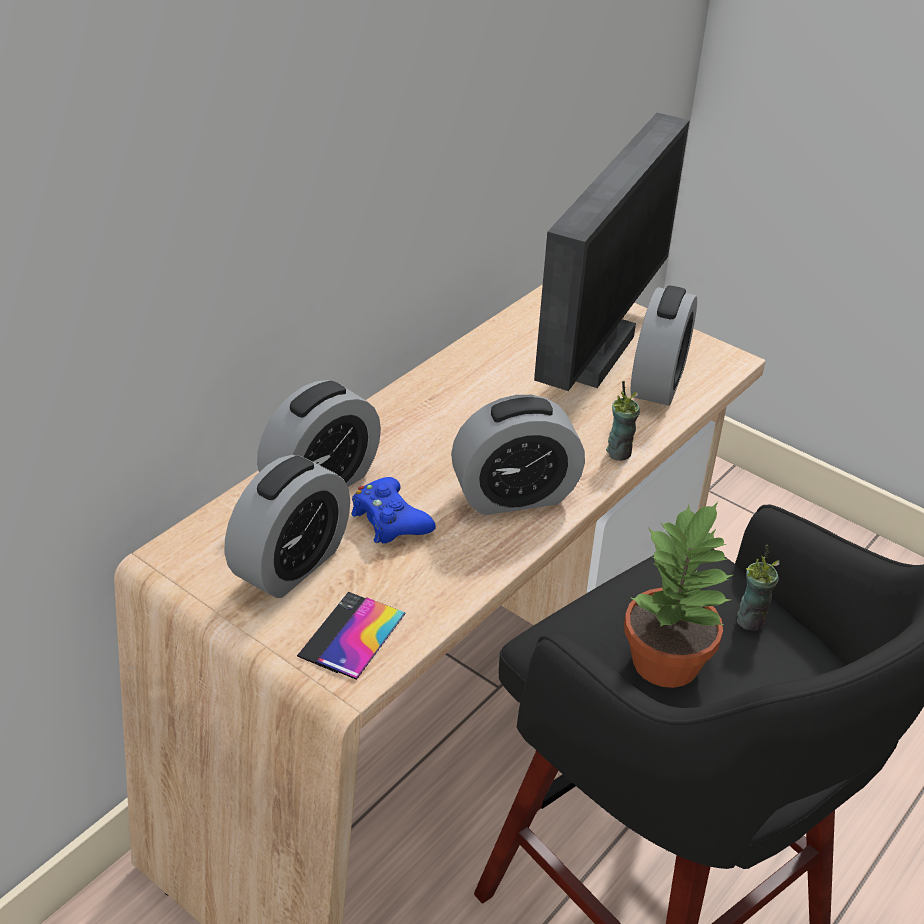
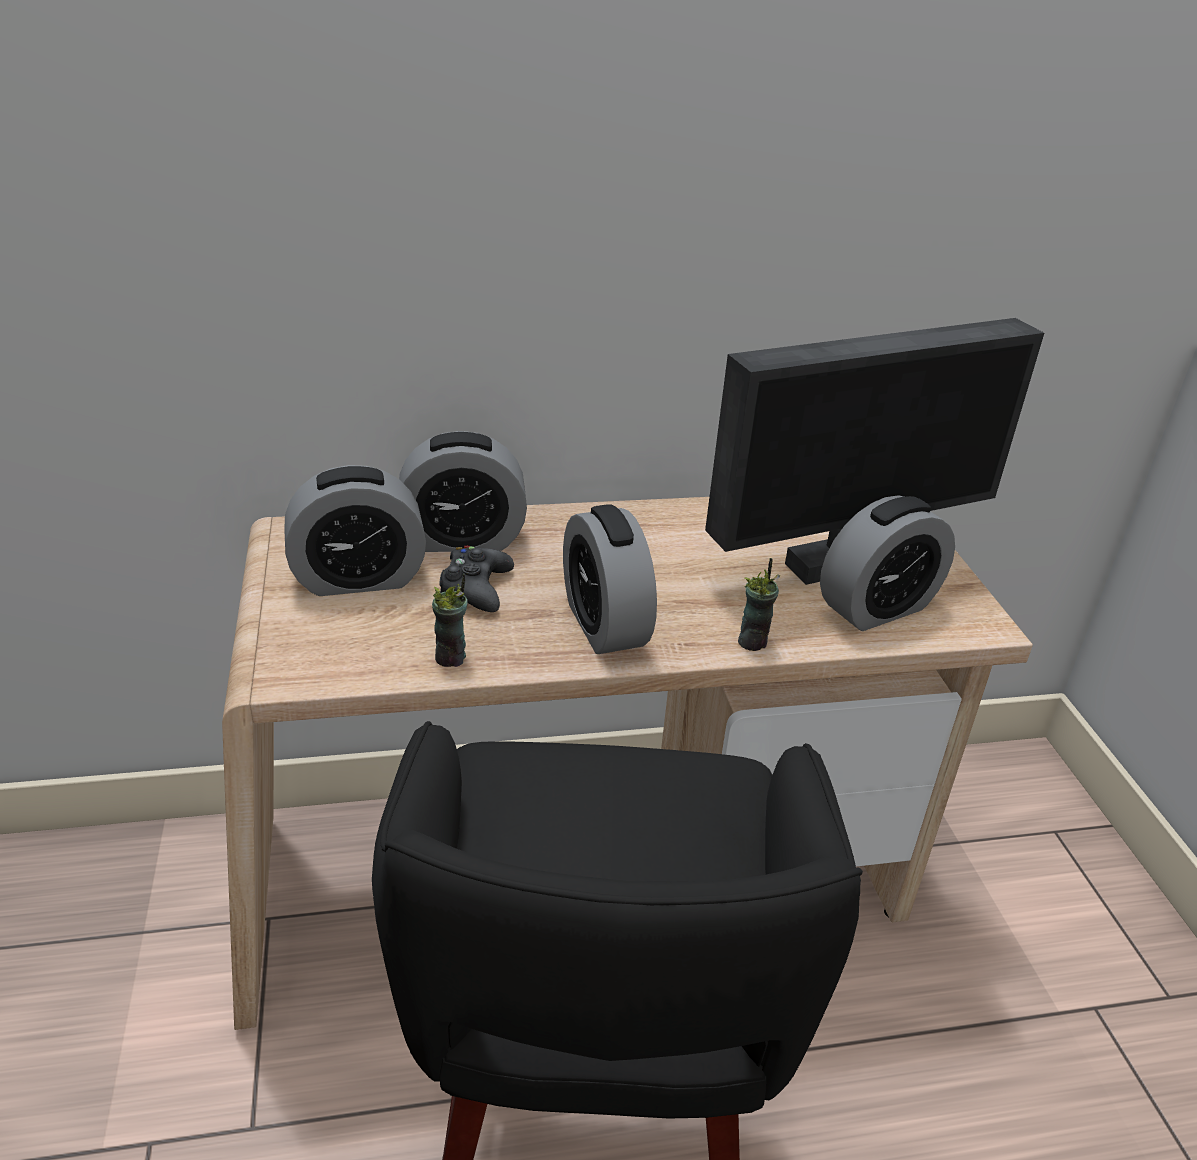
camera: 40 degrees right, 5 degrees down
(352, 635) = (325, 649): phone -> none
(389, 520) = (475, 589): blue game controller -> black game controller
(514, 495) = (604, 625): alarm clock -> alarm clock turned 45 degrees clockwise
(668, 662) = (561, 837): potted plant -> none
(750, 620) = (699, 855): cup -> cup (451, 658)

